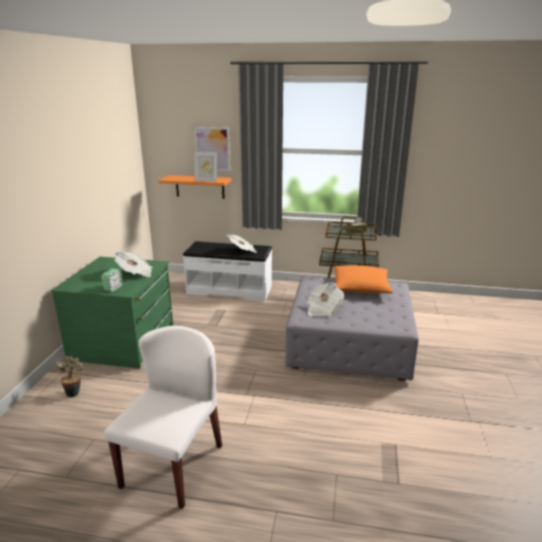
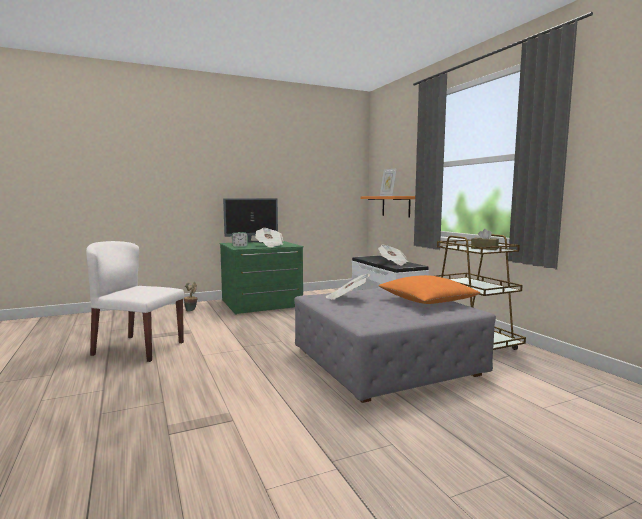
camera: 55 degrees right, 15 degrees down
(92, 275) = (251, 243): none -> monitor
(173, 464) = (138, 348): white chair -> white chair turned 150 degrees counterclockwise
(212, 149) = (405, 169): picture -> none

